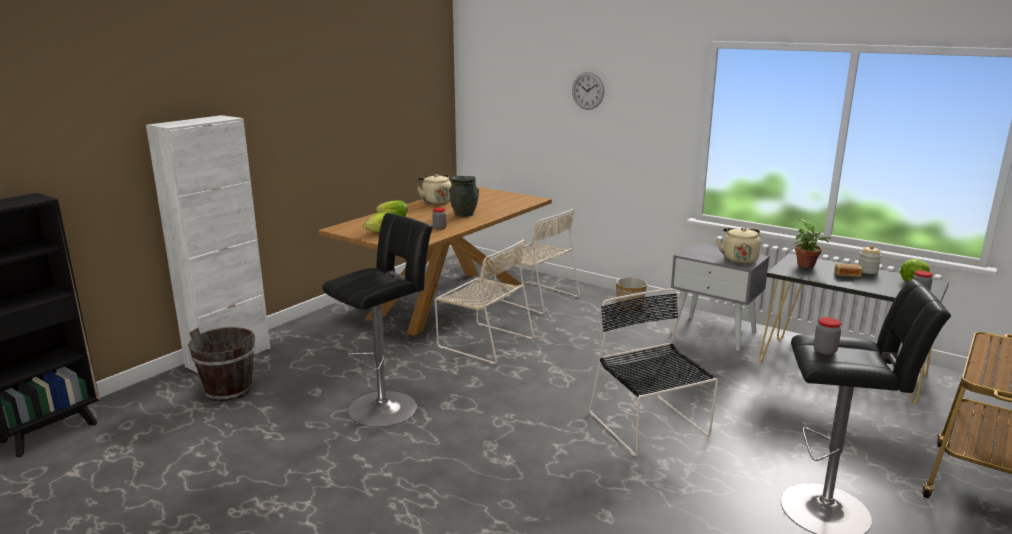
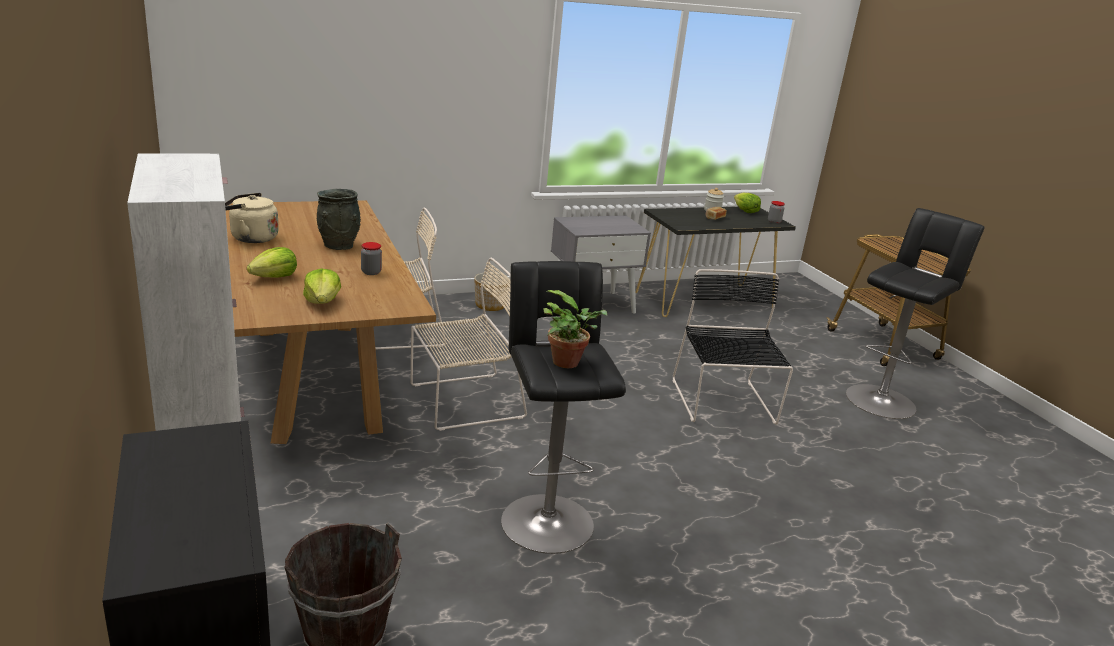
camera: 60 degrees left, 5 degrees up
(588, 91) = (401, 51): wall clock -> none
(650, 427) = (723, 403): black chair -> black chair turned 75 degrees clockwise
(739, 259) = (620, 224): beige kettle -> none
(807, 266) = (681, 217): potted plant -> potted plant (569, 363)
(825, 351) = (907, 278): jar -> none

